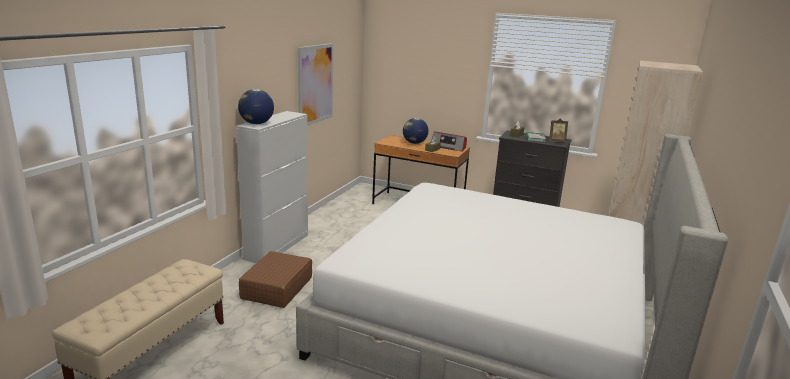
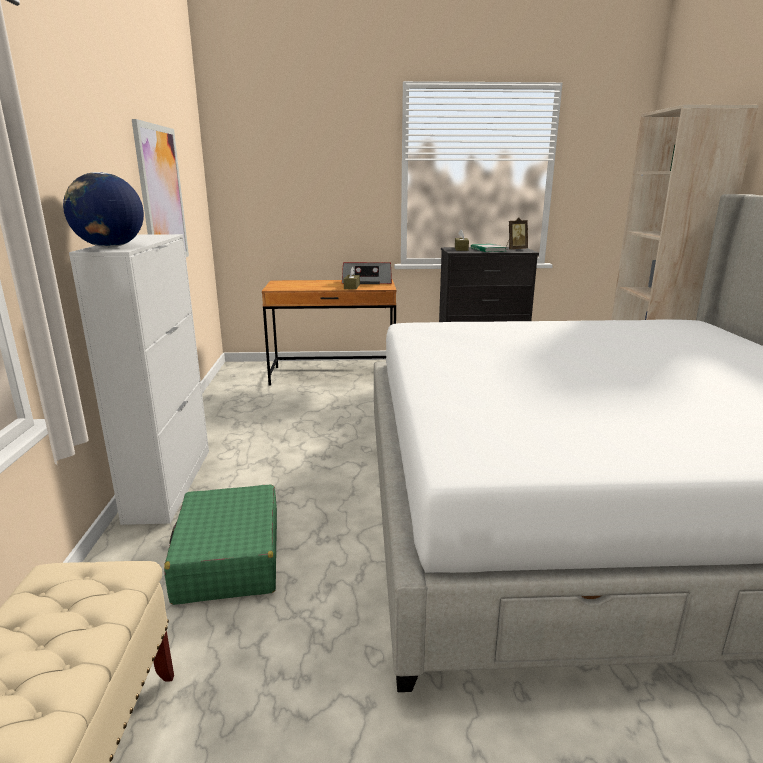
camera: 25 degrees left, 0 degrees up
(276, 288) = (228, 558): brown suitcase -> green suitcase
(414, 143) = (317, 284): globe -> none

